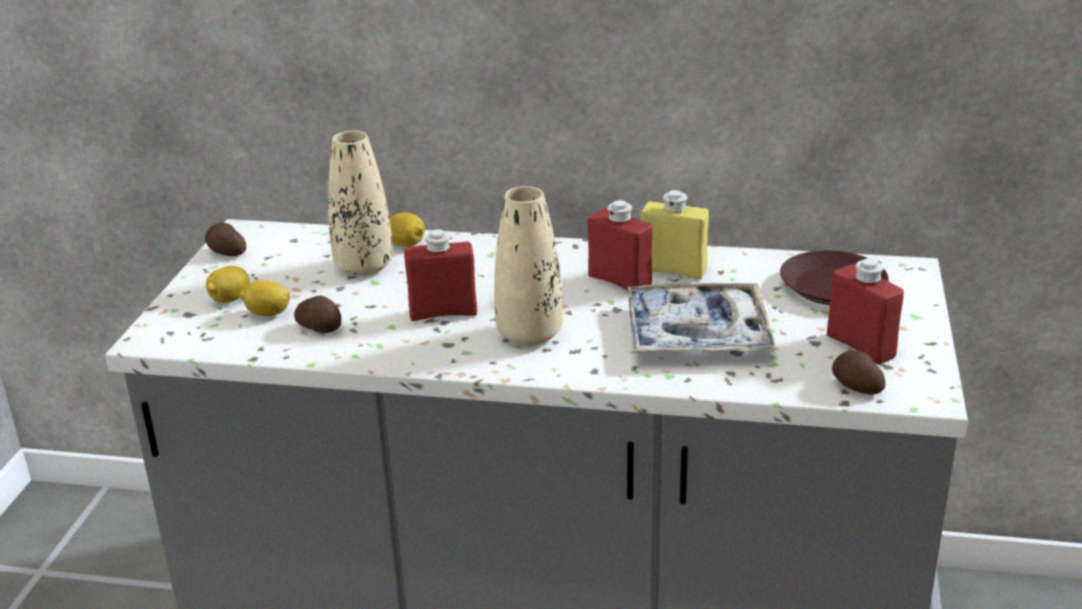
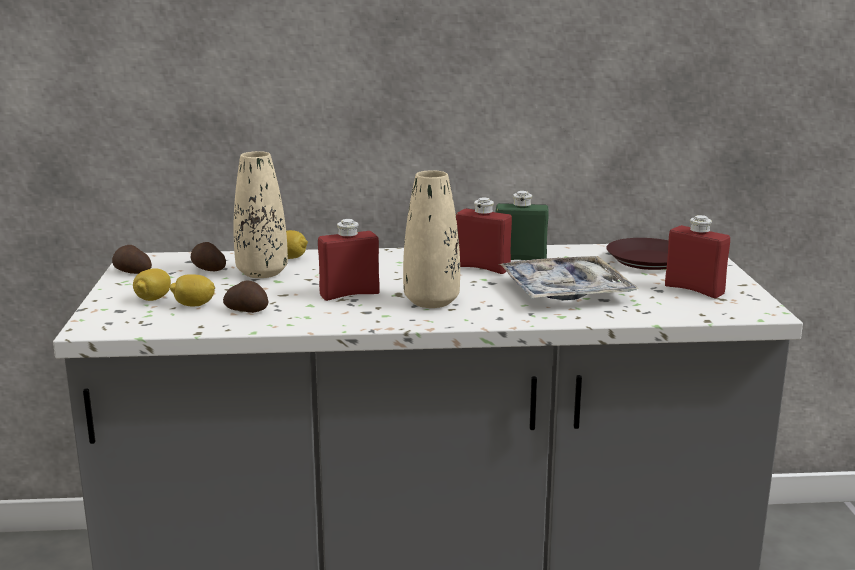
camera: 15 degrees left, 10 degrees down
(673, 271) = (520, 259): yellow bottle -> green bottle
(855, 387) = (708, 311): potato -> potato (208, 269)

